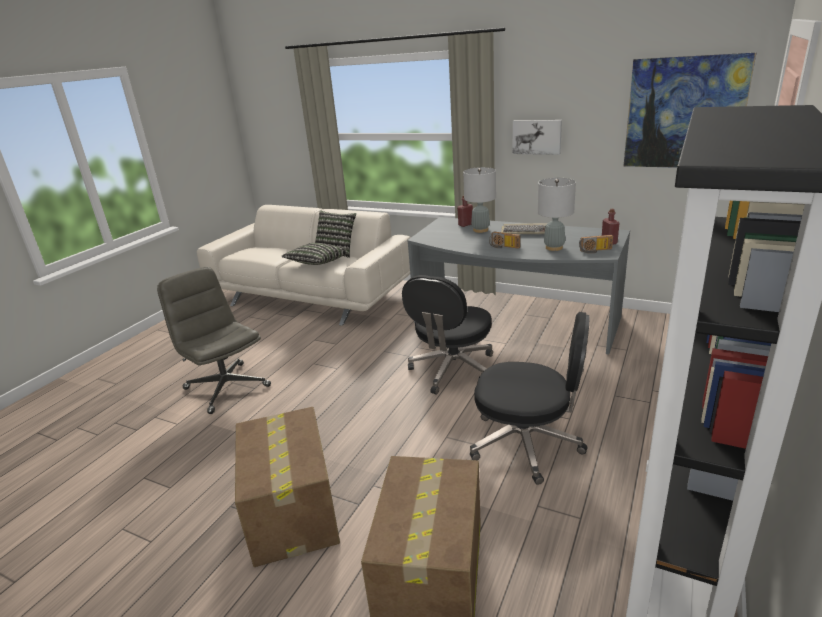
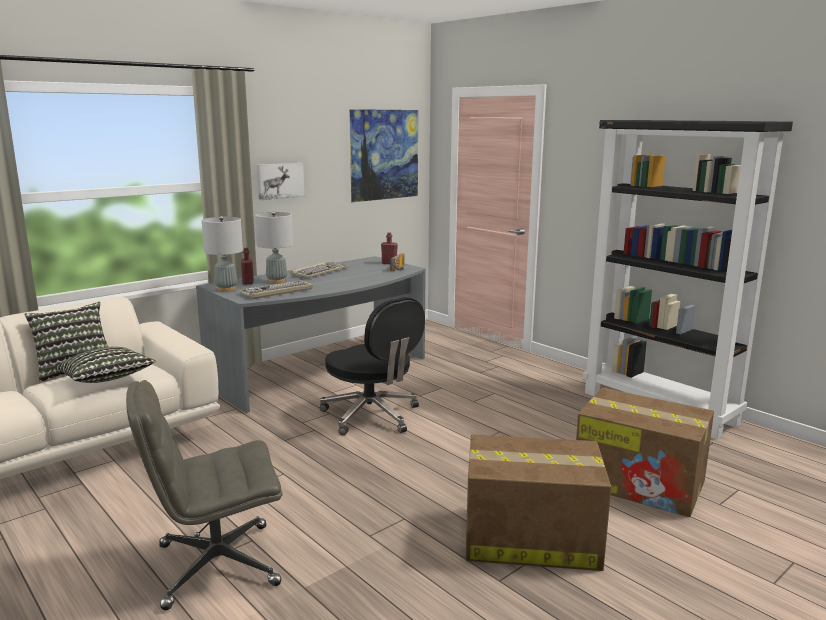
camera: 70 degrees left, 10 degrees down
(450, 239) = (277, 292): none -> keyboard
(503, 247) = (338, 283): radio -> none
(527, 444) = (513, 414): black office chair -> none
(554, 248) = (371, 274): grey table lamp -> grey table lamp (226, 289)

